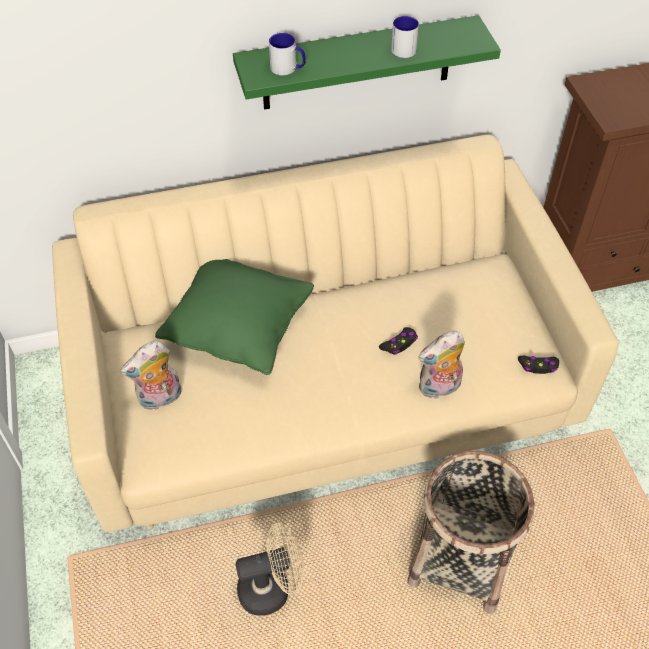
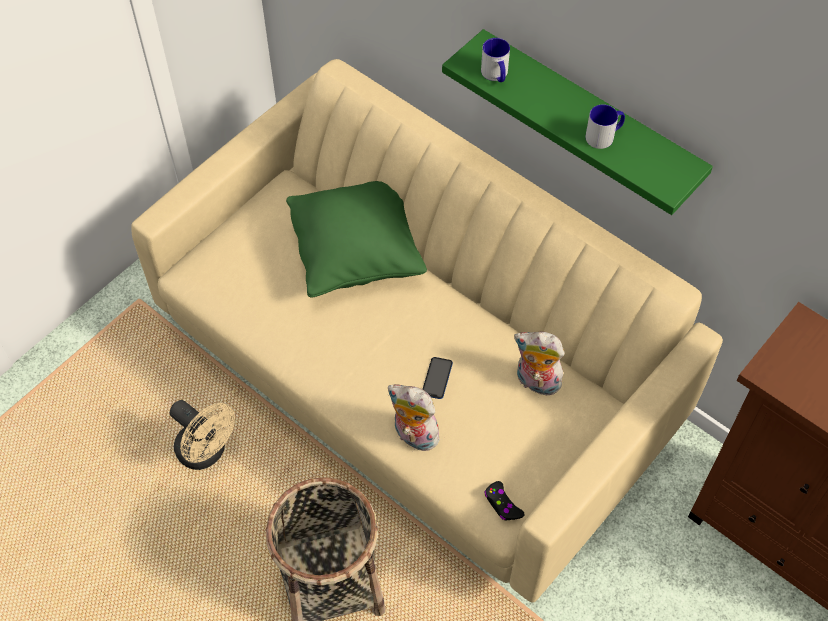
camera: 55 degrees right, 5 degrees up
(160, 399) = (250, 246): plush toy -> plush toy (536, 382)
(399, 344) = (437, 378): black game controller -> phone

